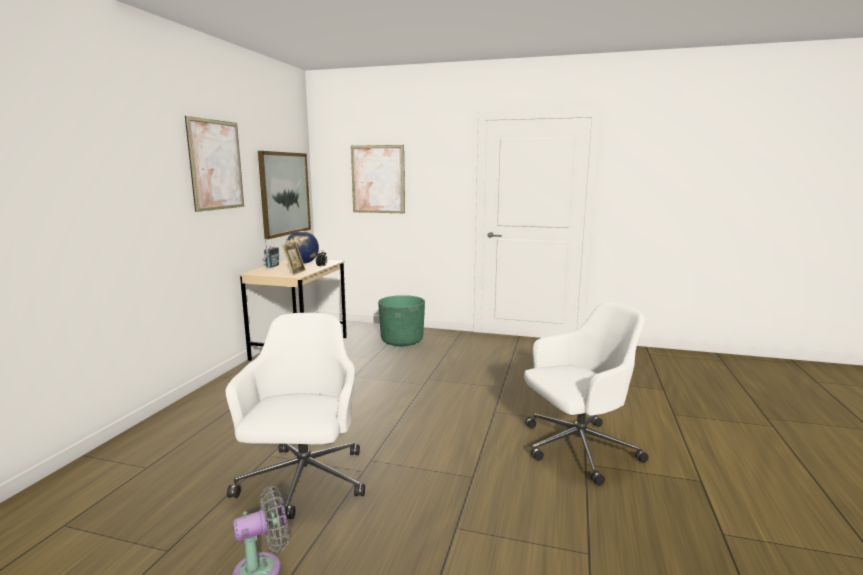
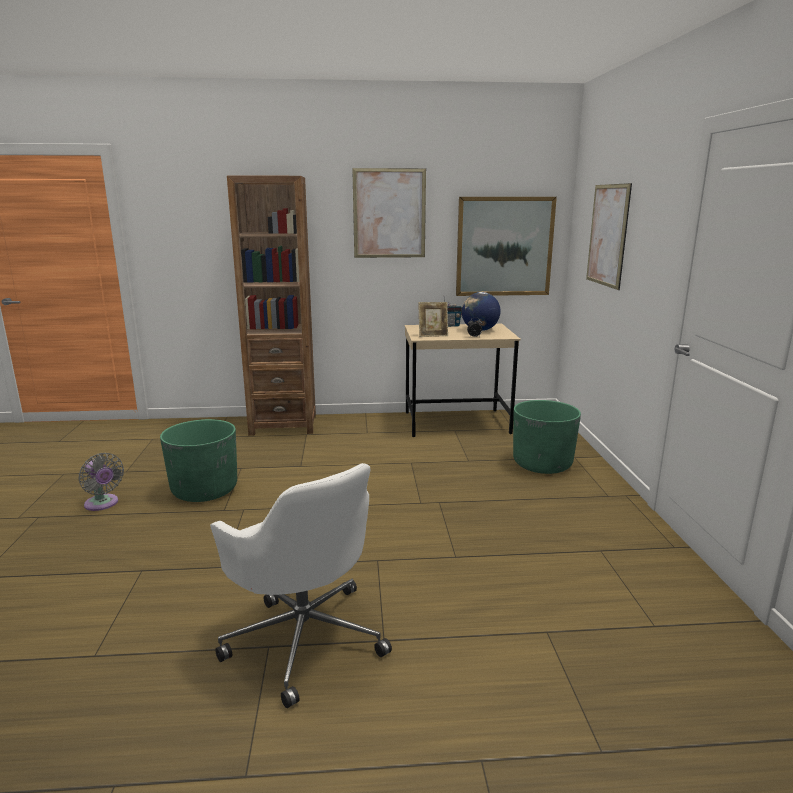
camera: 70 degrees right, 5 degrees up
(179, 420) = (283, 424): none -> brown bookcase
(303, 482) = (204, 490): white office chair -> green planter

